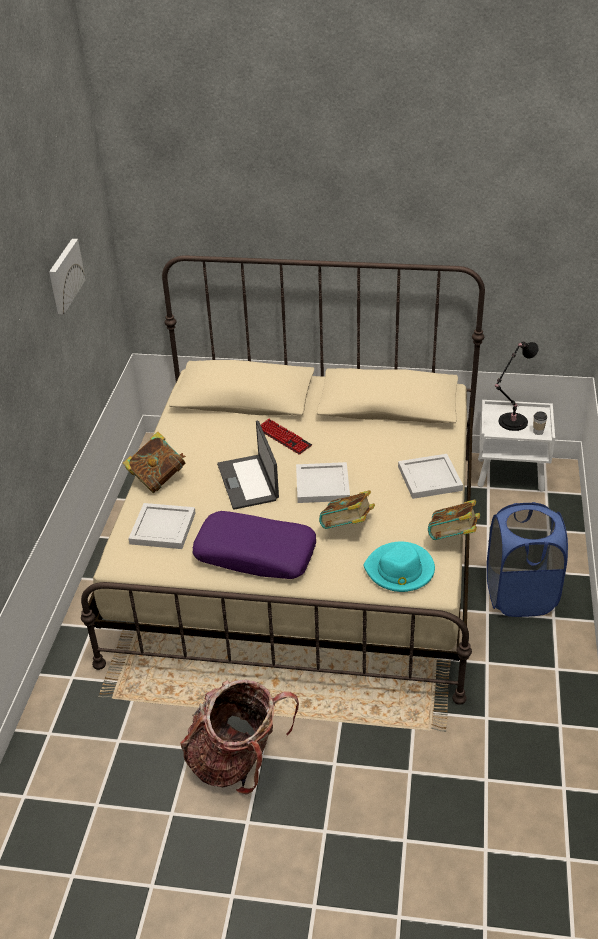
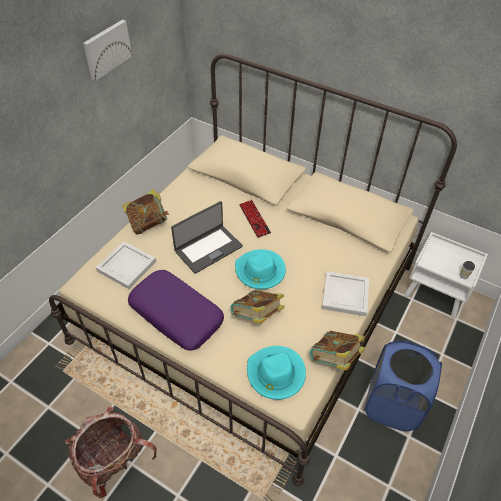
camera: 20 degrees right, 10 degrees up
(248, 482) = (208, 248): laptop -> laptop turned 135 degrees counterclockwise
(323, 485) = (260, 271): white tray -> turquoise hat
(511, 423) = (444, 260): black table lamp -> none

